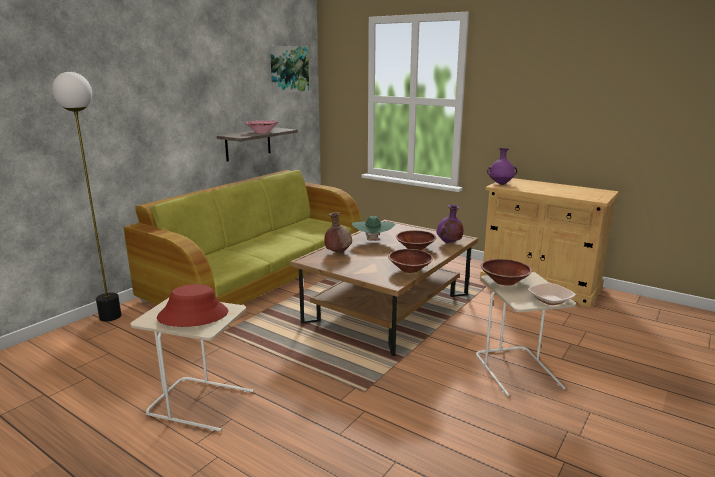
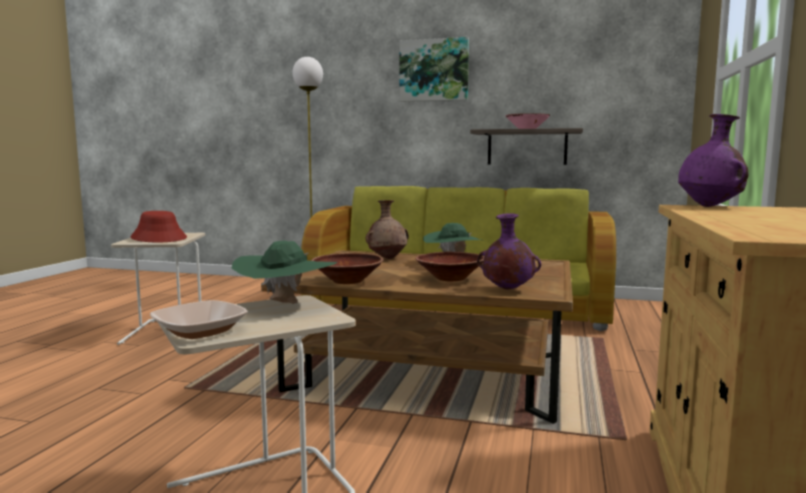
camera: 70 degrees right, 10 degrees down
(288, 69) = (621, 48): picture -> picture (434, 70)
(504, 281) = (286, 305): brown bowl -> green hat

